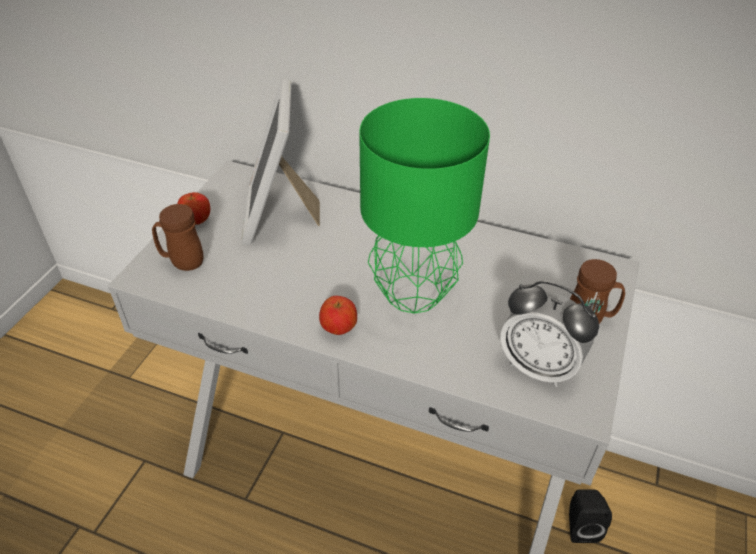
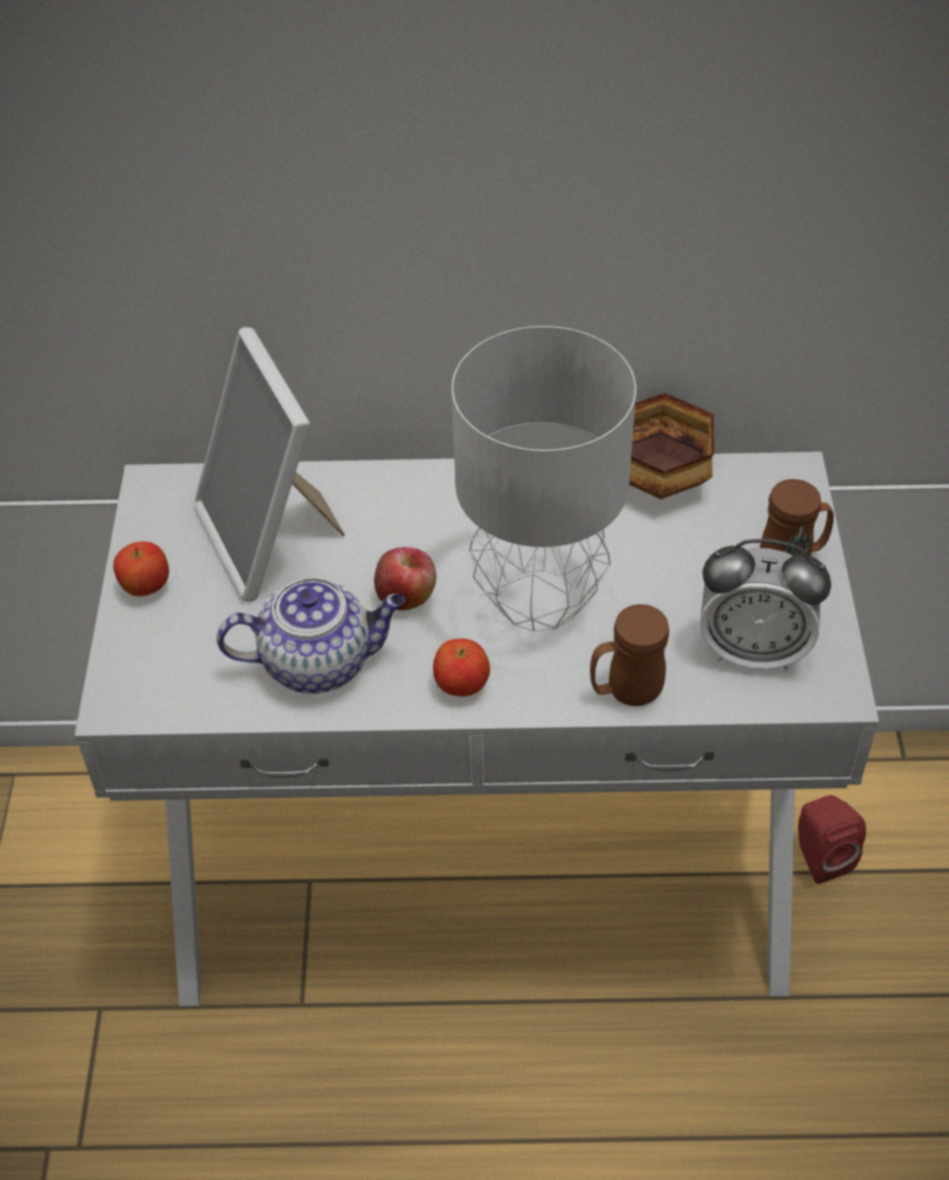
camera: 20 degrees left, 5 degrees up
(182, 262) = (168, 661): brown mug -> brown mug (625, 693)
(264, 289) = (319, 662): none -> teapot
(335, 268) = (406, 596): none -> apple
(412, 295) = (539, 602): green table lamp -> grey table lamp
(522, 248) = (656, 480): none -> bowl
(580, 525) = (819, 856): black speaker -> red speaker

